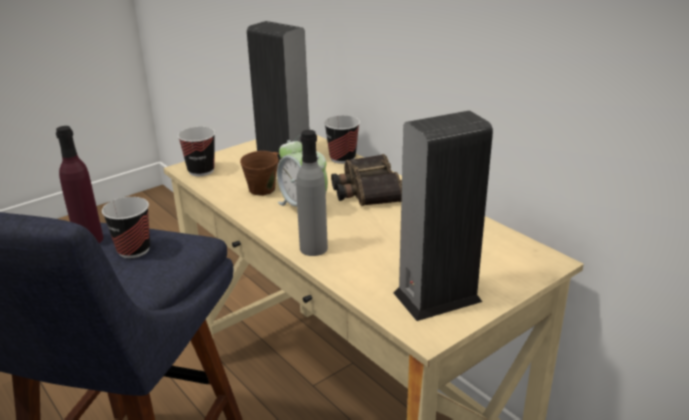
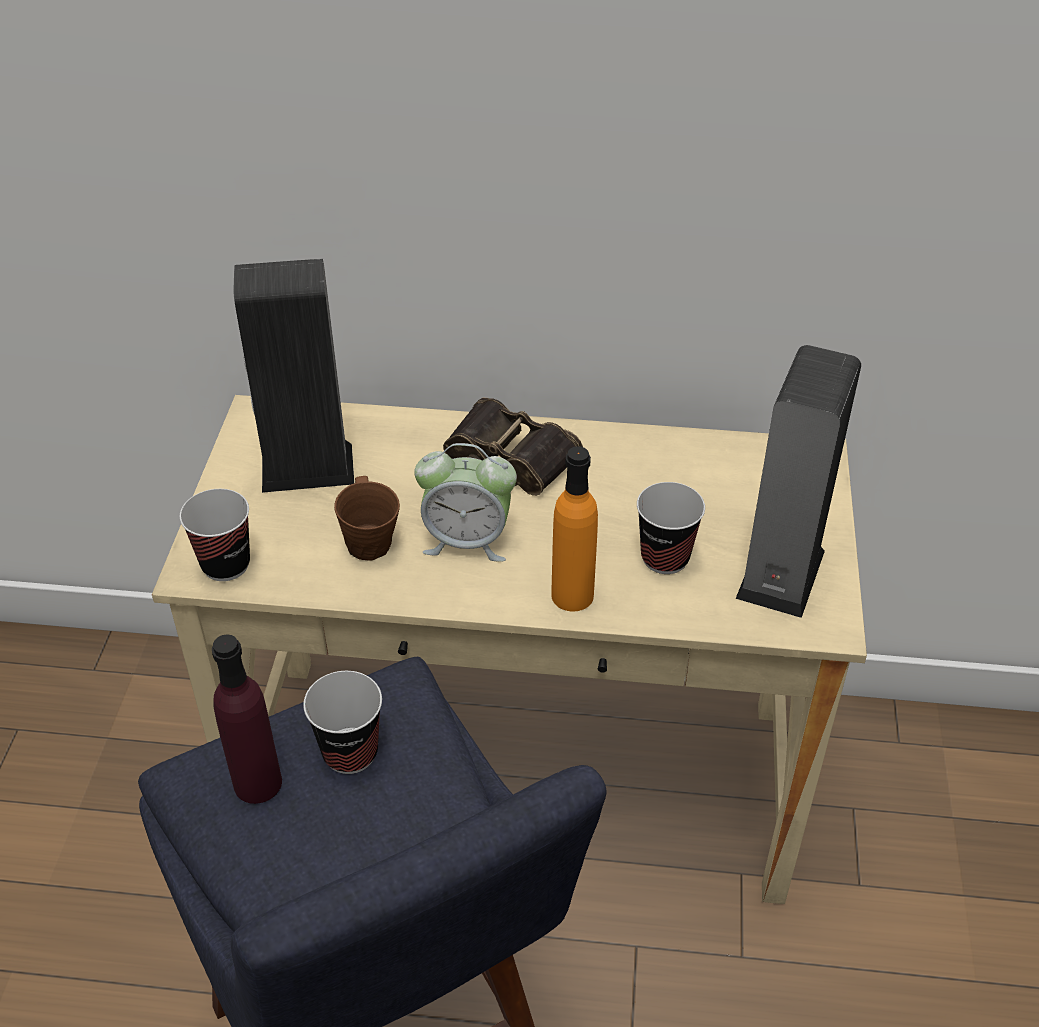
camera: 45 degrees left, 15 degrees up
(313, 248) = (572, 595): grey bottle -> orange bottle
(342, 158) = (394, 426): cup -> cup (665, 558)

